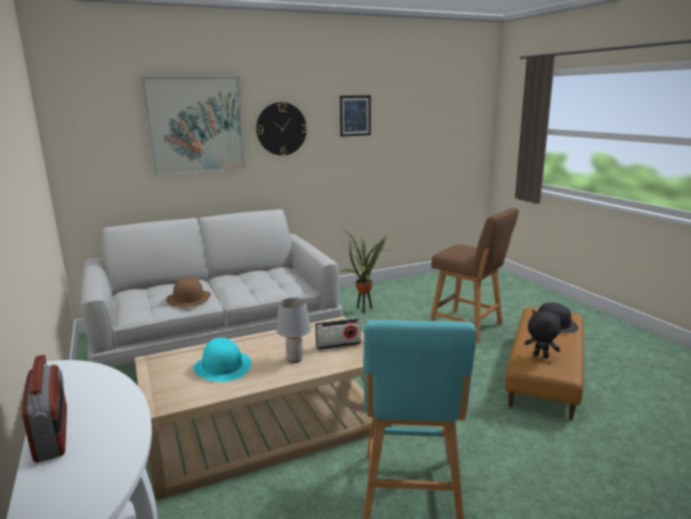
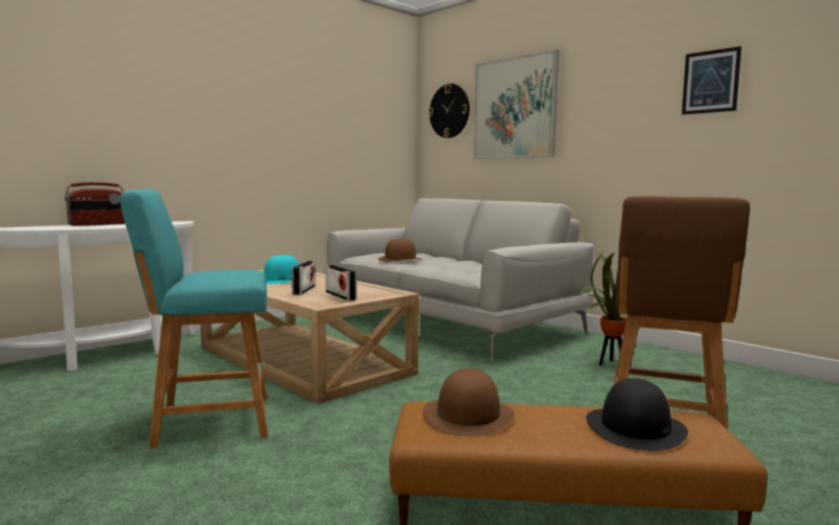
camera: 70 degrees right, 10 degrees down
(281, 129) = (600, 107): wall clock -> wall clock (449, 111)
(294, 359) = (304, 290): grey table lamp -> radio
(540, 356) = (468, 415): black plush toy -> brown hat

